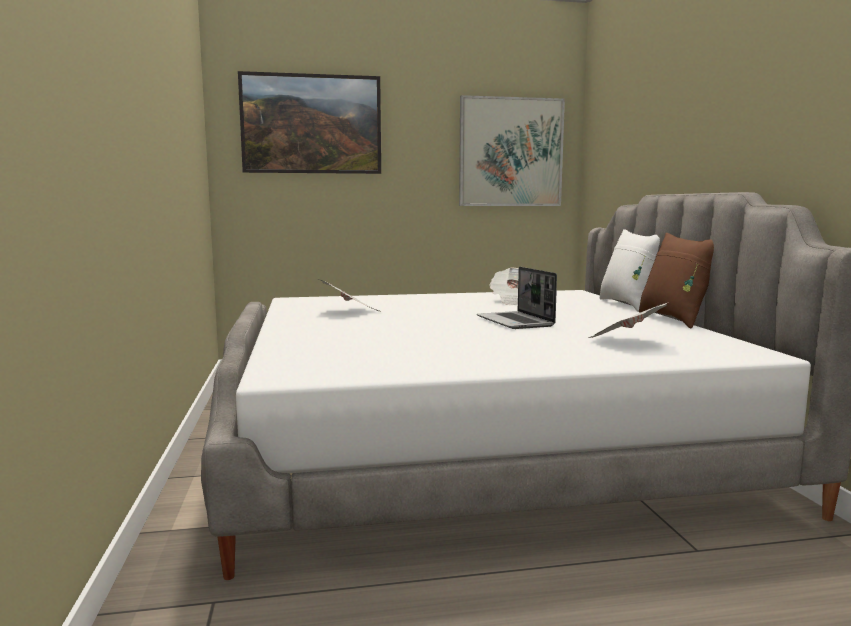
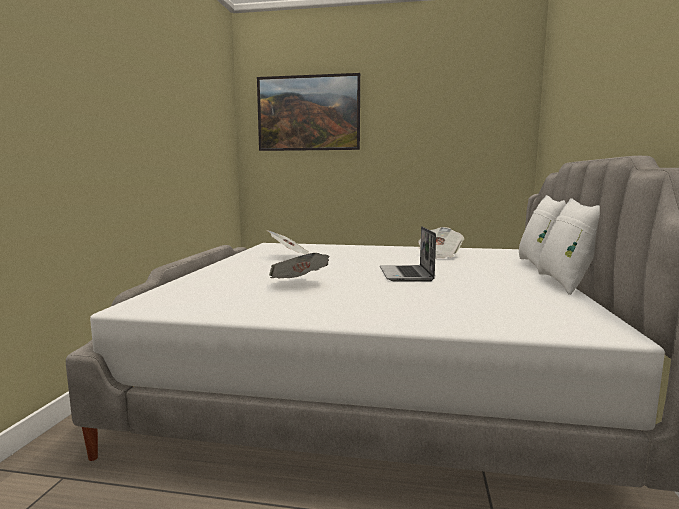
camera: 20 degrees right, 0 degrees up
(510, 152) = (470, 129): picture -> none
(625, 342) = (476, 303): newspaper -> newspaper (299, 284)
(674, 319) = (566, 284): brown pillow -> white pillow

